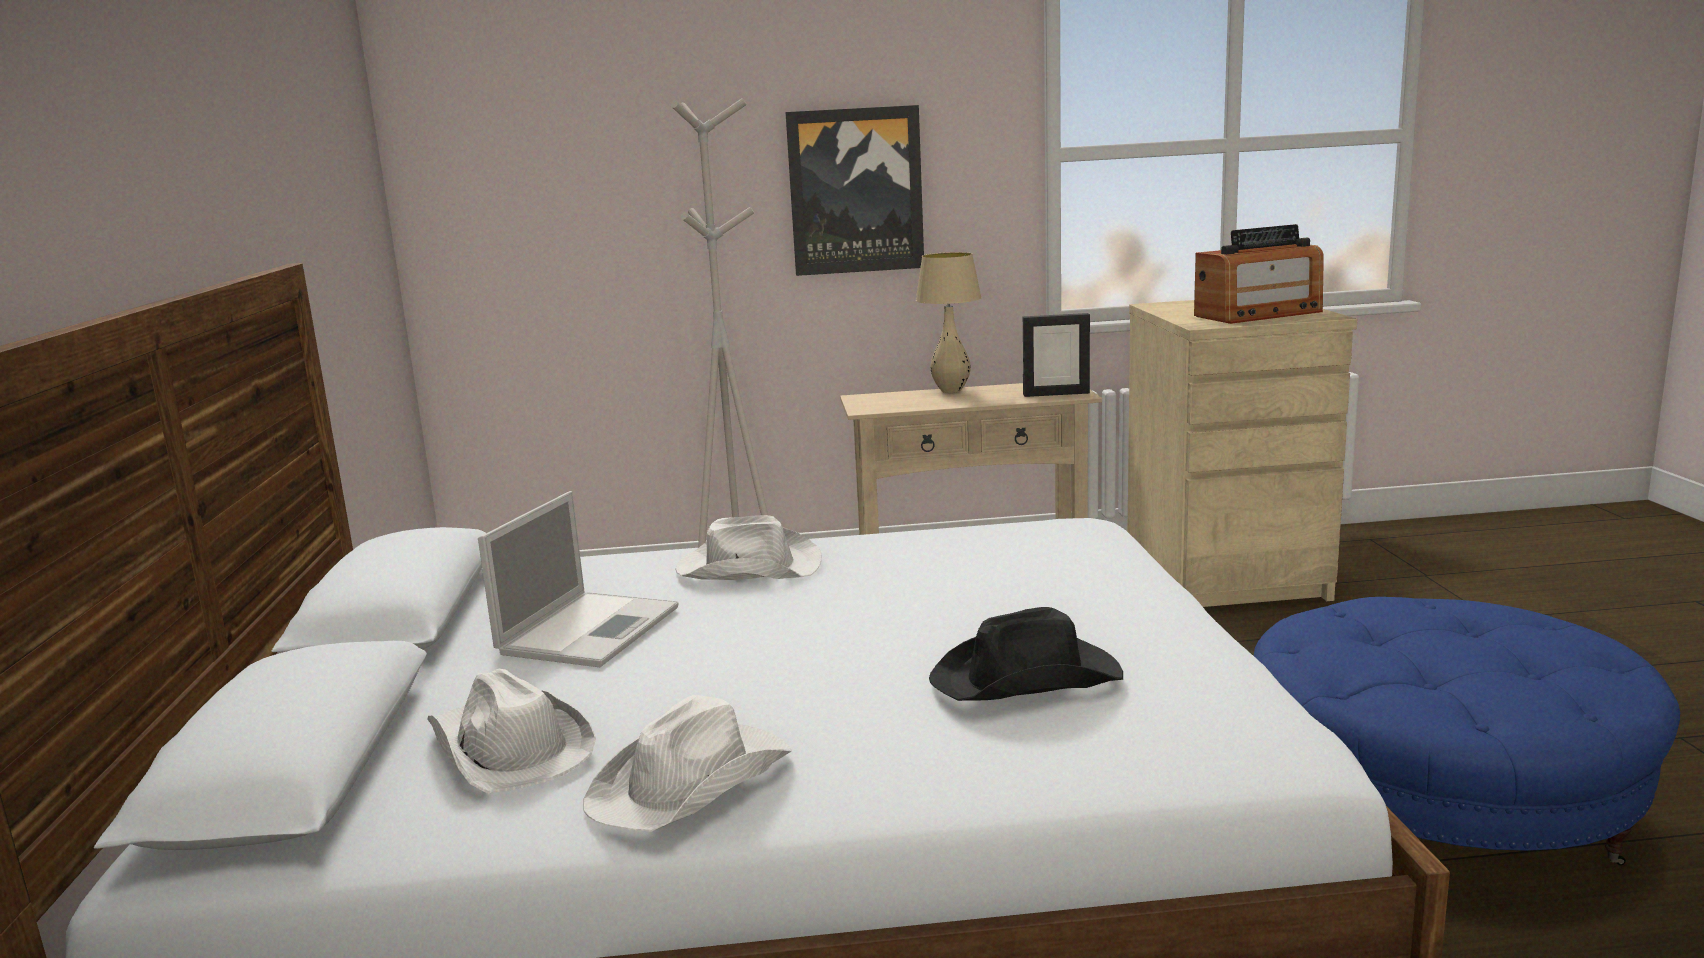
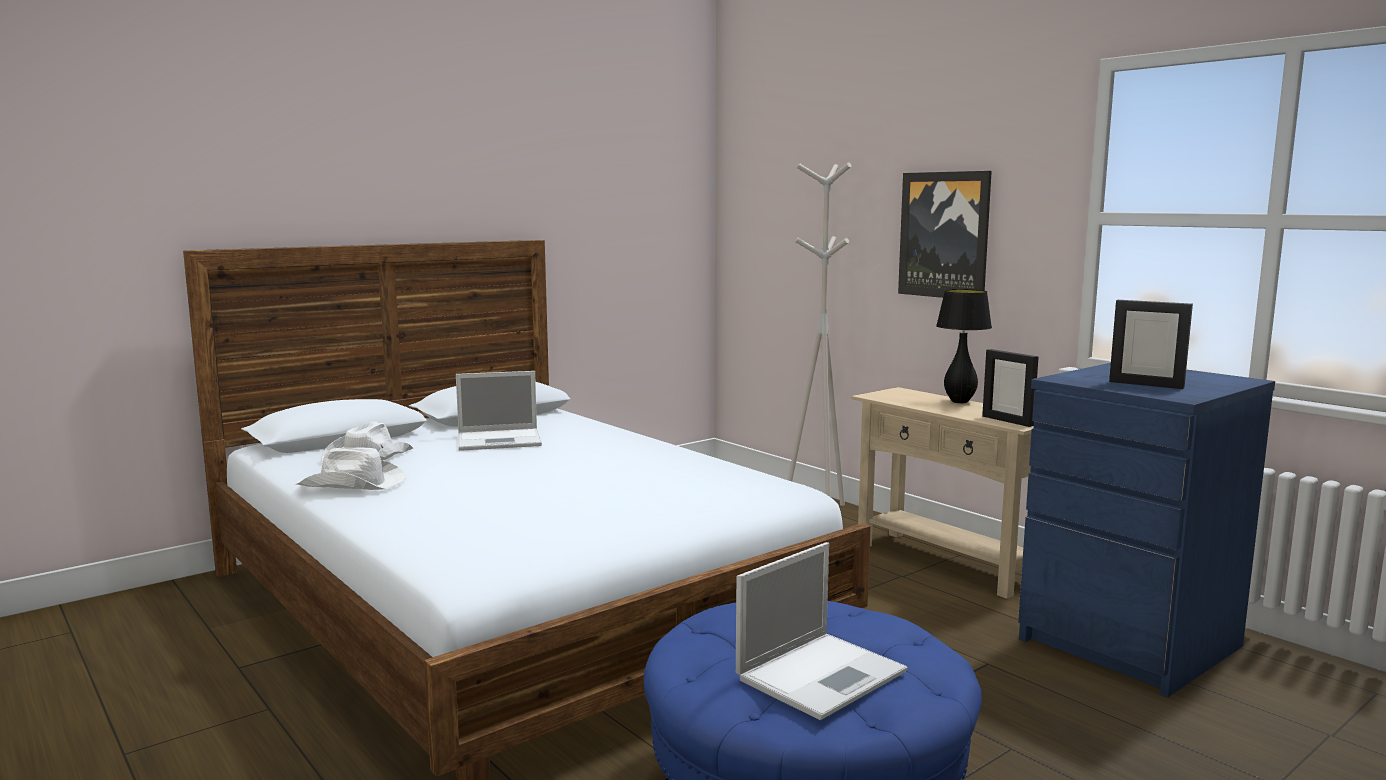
camera: 55 degrees right, 5 degrees down
(747, 567) = (612, 444): white hat -> none
(951, 391) = (960, 402): beige table lamp -> black table lamp
(1028, 679) = (500, 510): black hat -> none
(1227, 578) = (1131, 644): beige dresser -> blue dresser
(1258, 314) = (1146, 384): radio -> picture frame
(1525, 656) = (823, 674): none -> laptop

